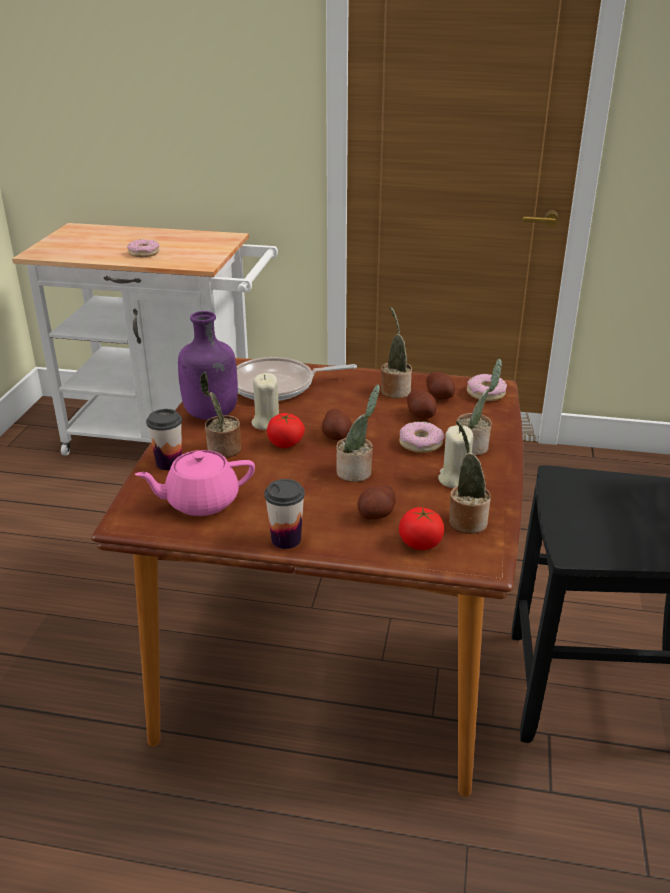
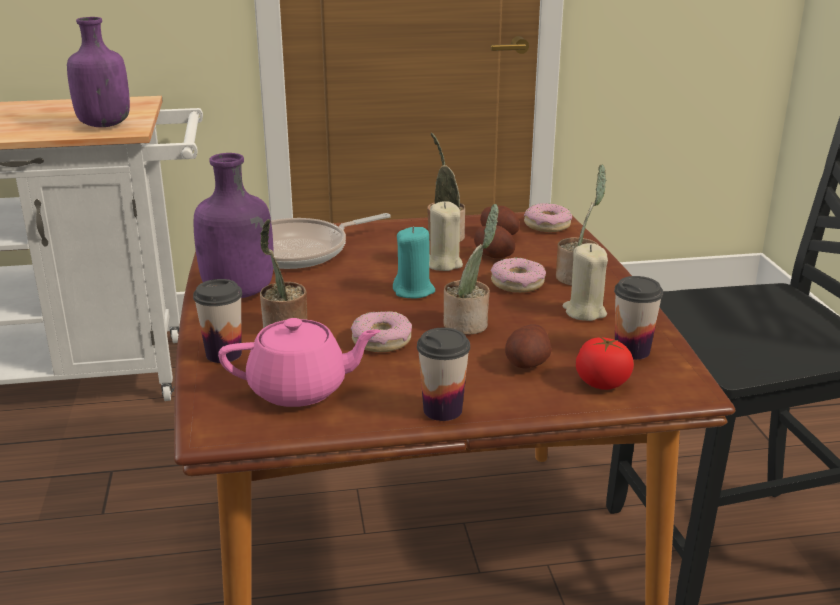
camera: 20 degrees left, 5 degrees down
(144, 253) = (39, 126): donut -> donut (381, 340)
(188, 257) = (103, 125): none -> purple bottle
(200, 502) = (300, 389): pink teapot -> pink teapot turned 150 degrees counterclockwise
(266, 422) = (317, 290): beige candle -> beige candle (443, 264)
(285, 443) = (359, 309): tomato -> none
(336, 436) = (414, 291): potato -> turquoise candle
(465, 521) = (632, 351): potted plant -> cup

